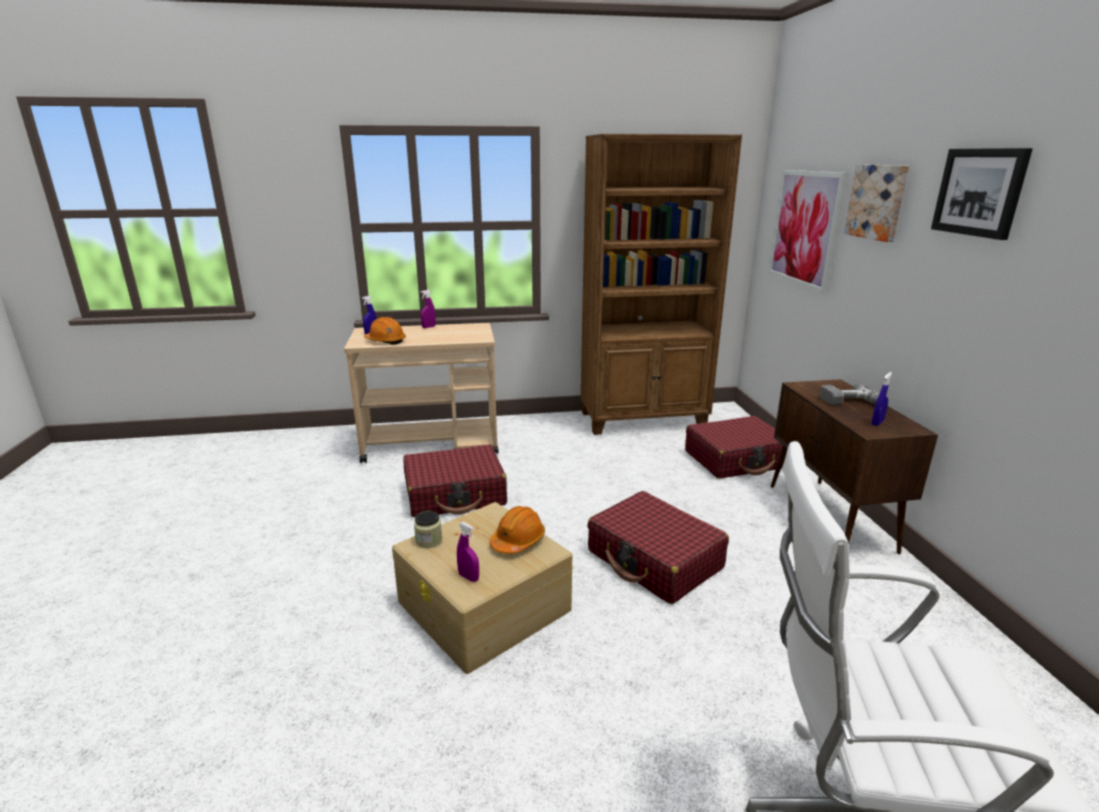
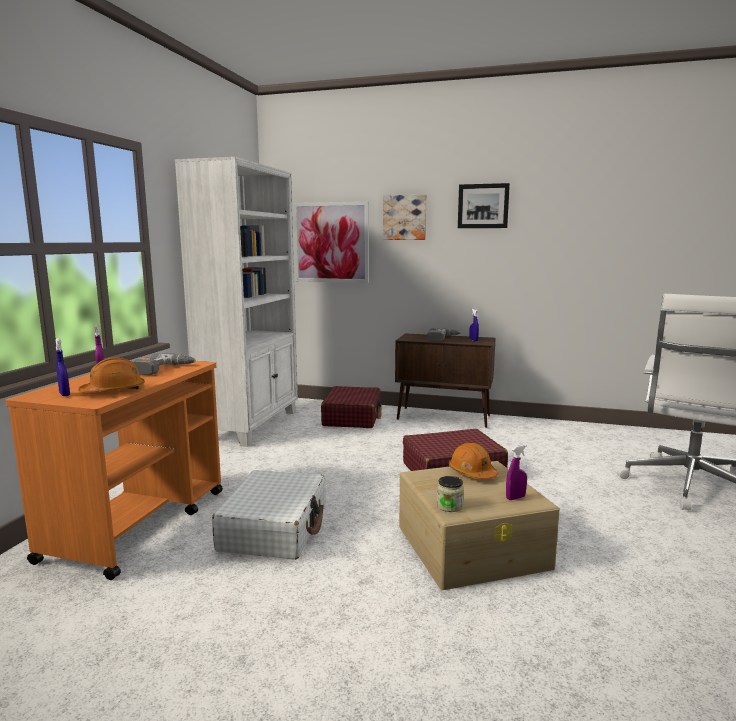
camera: 65 degrees left, 10 degrees down
(432, 444) = (139, 523): beige cart -> orange cart
(454, 336) = (164, 369): none -> power drill
(455, 494) = (274, 528): red suitcase -> white suitcase
(644, 420) = (251, 425): brown bookcase -> white bookcase

